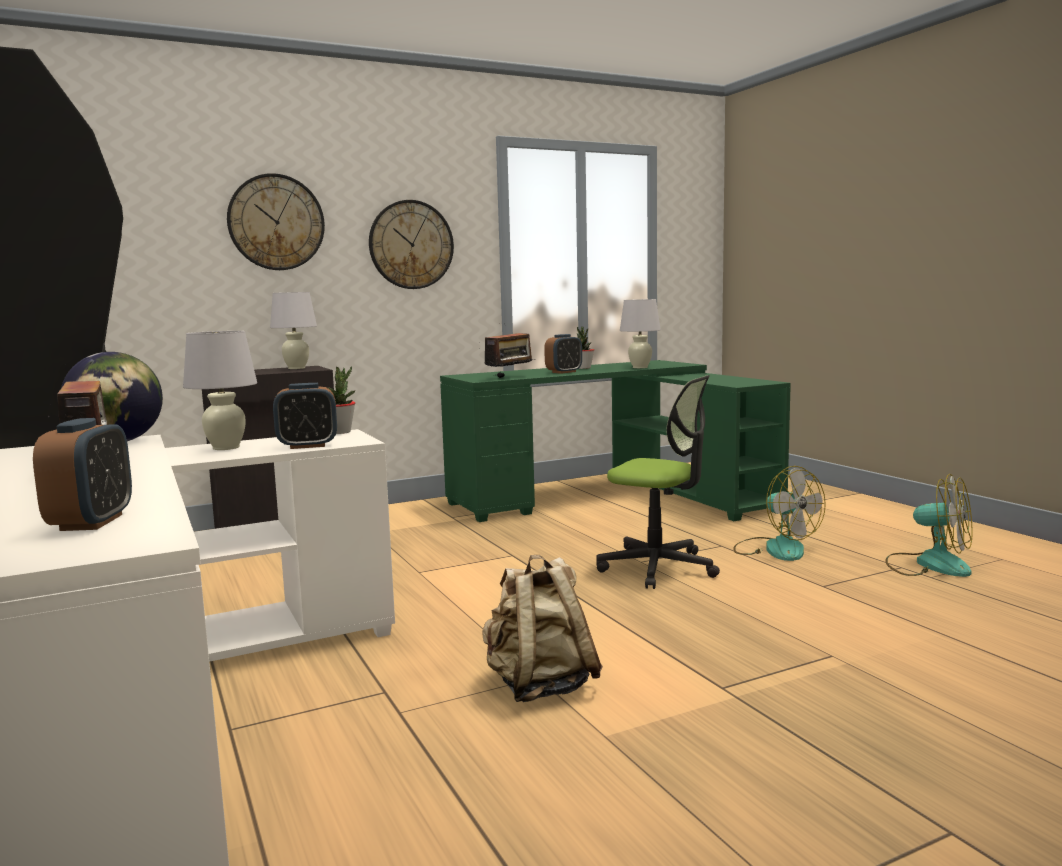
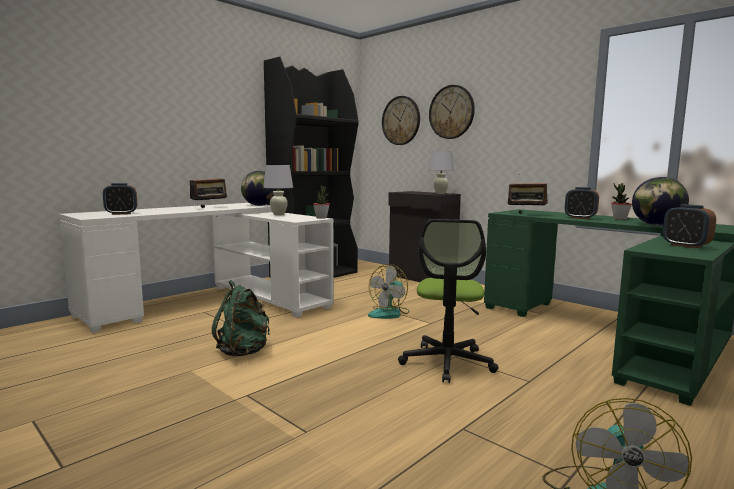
camera: 70 degrees right, 0 degrees up
(307, 446) = (284, 218): alarm clock -> alarm clock (686, 246)
(411, 245) = (524, 120): wall clock -> wall clock (401, 120)
(540, 686) = (244, 351): beige backpack -> green backpack
(640, 367) = (656, 225): white table lamp -> globe
(775, 548) = (550, 404): fan -> fan (389, 313)

